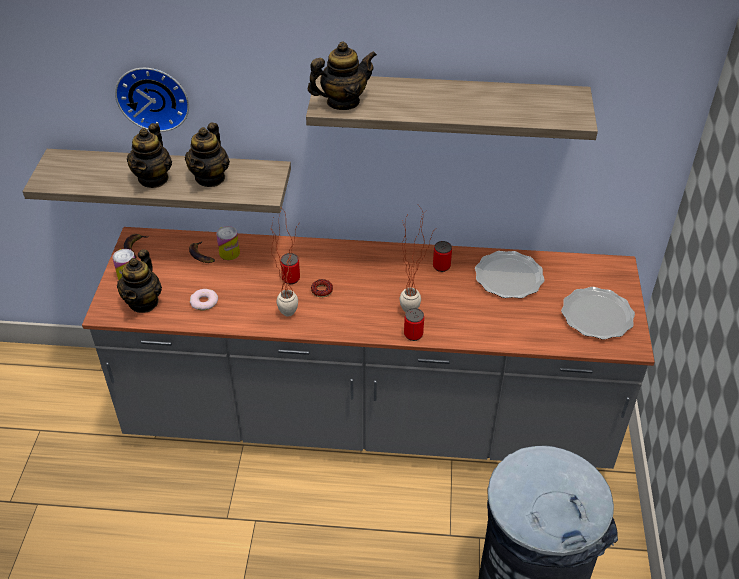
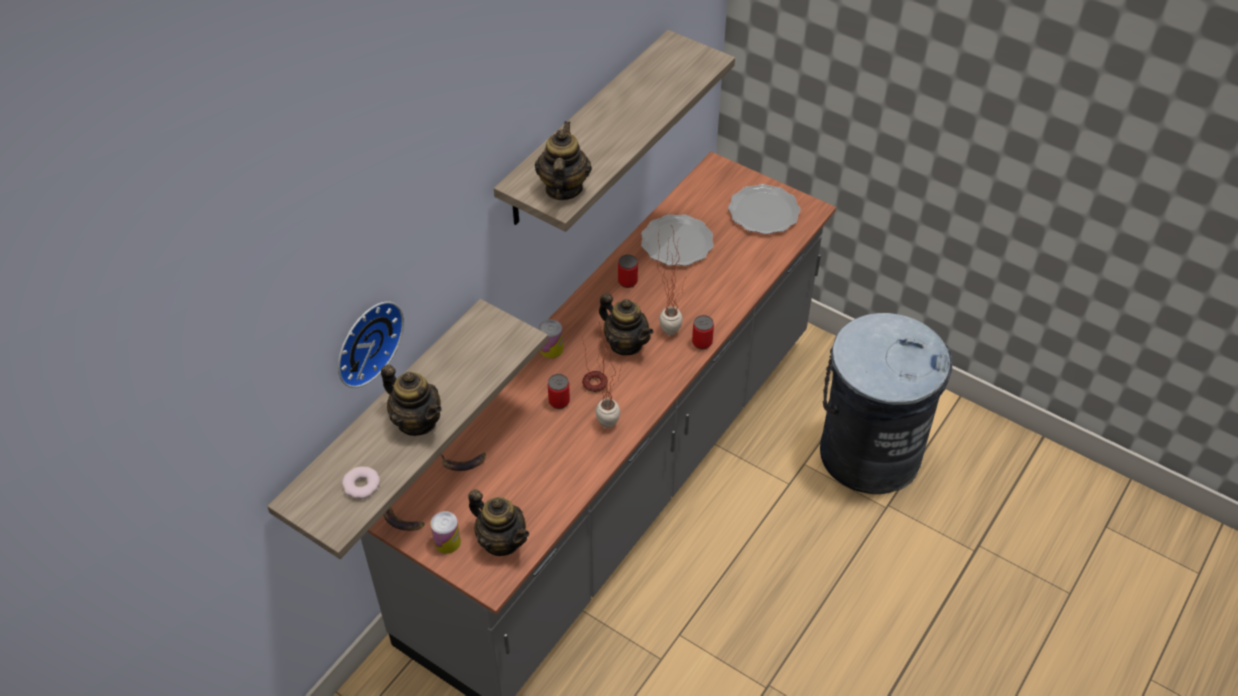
camera: 60 degrees left, 5 degrees up
(204, 302) = (541, 487): donut -> donut (361, 485)
(210, 178) = (456, 372): teapot -> teapot (626, 344)
(229, 253) = (479, 437): can -> can (551, 349)

